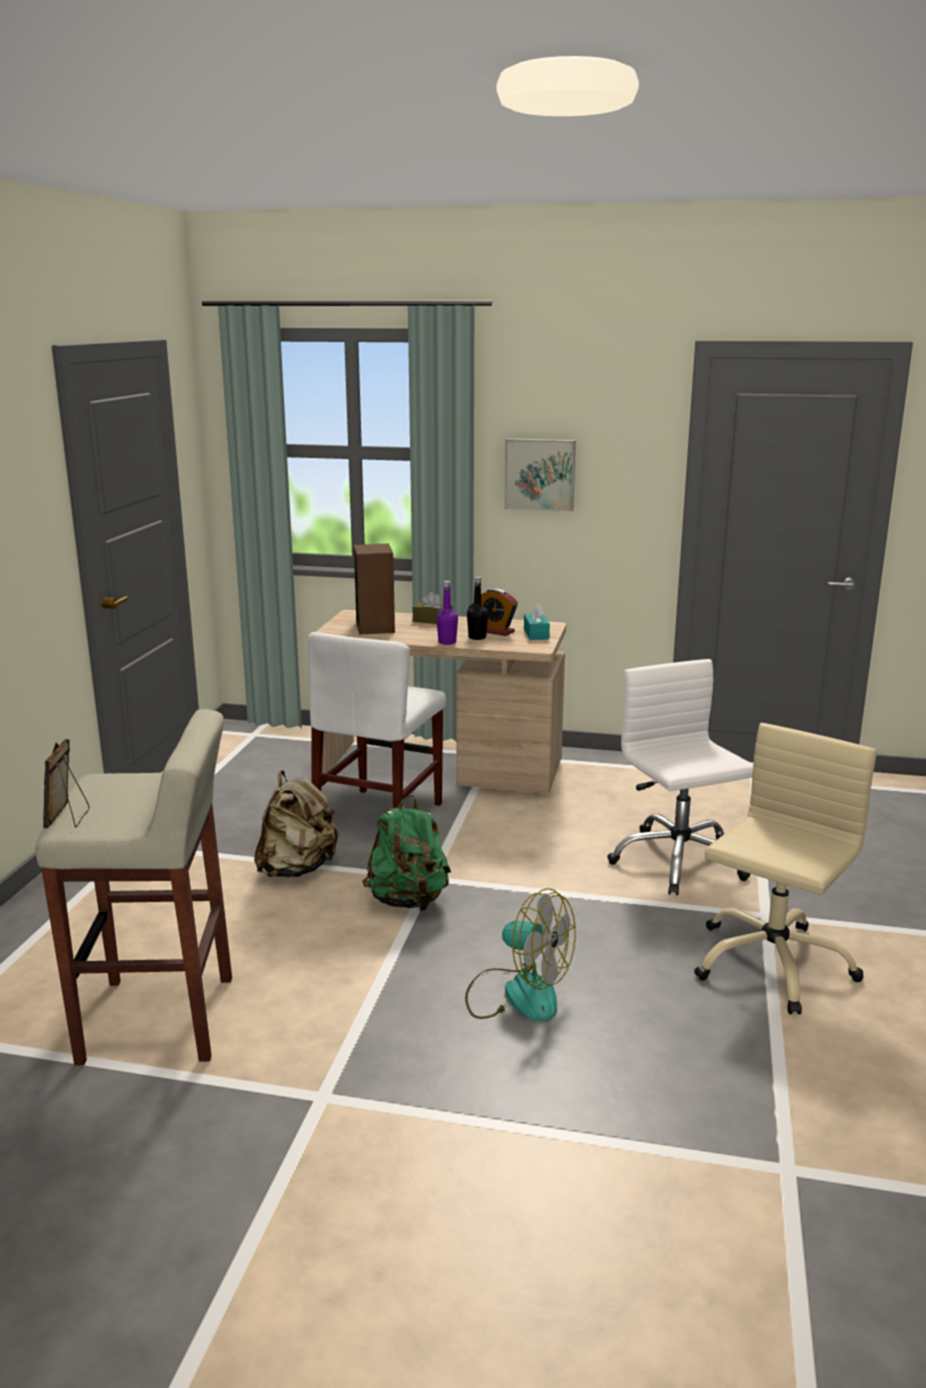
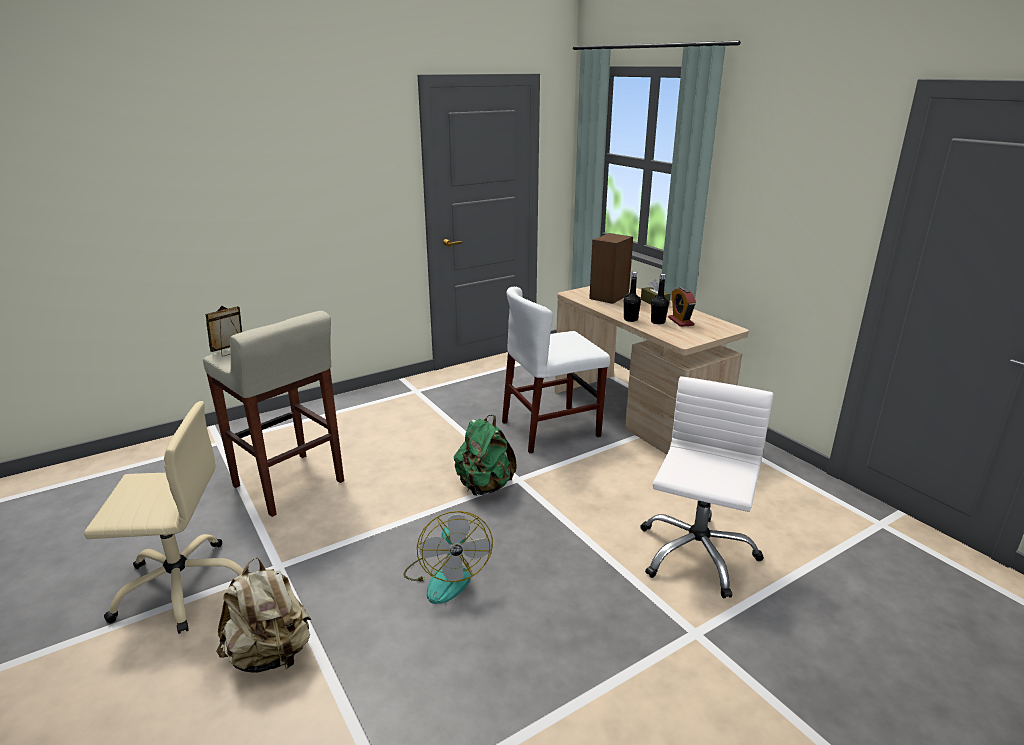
camera: 45 degrees right, 5 degrees up
(297, 869) = (463, 439): beige backpack -> beige backpack (270, 655)
(447, 642) = (630, 319): purple bottle -> black bottle
(536, 634) = (705, 332): turquoise tissue box -> none
(540, 474) = (764, 198): picture -> none
(771, 963) = (635, 670): beige office chair -> beige office chair (182, 586)

